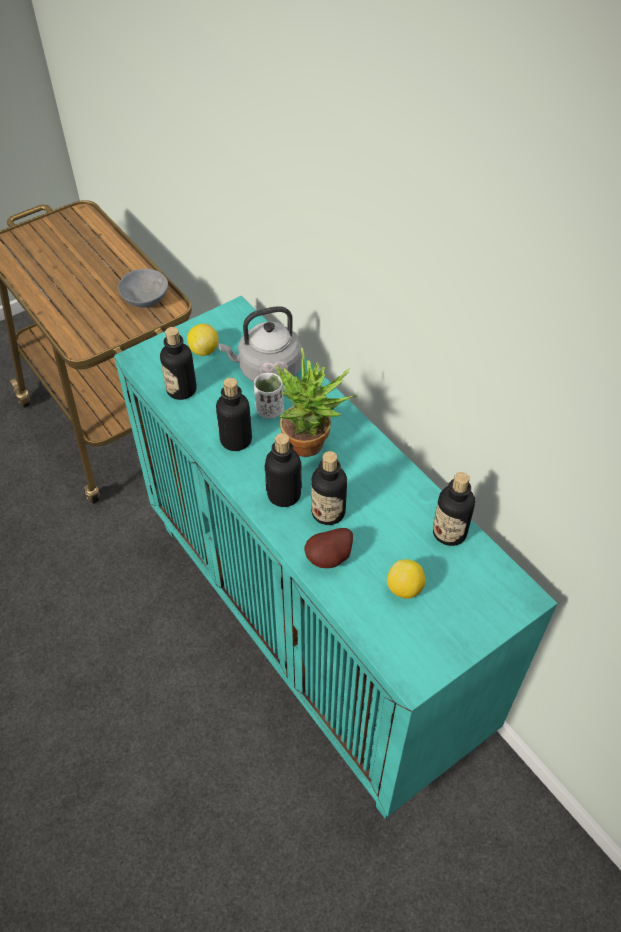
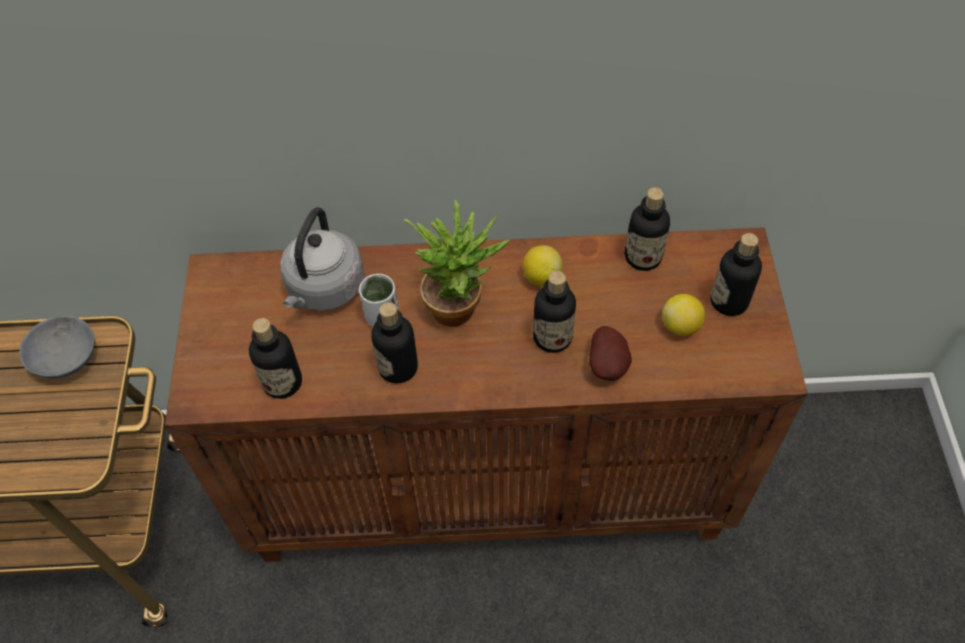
camera: 55 degrees left, 5 degrees up
(204, 350) = (242, 331): lemon -> lemon (541, 277)
(284, 495) = (503, 363): bottle -> bottle (729, 301)
(314, 628) = (490, 484): turquoise cabinet -> brown cabinet

